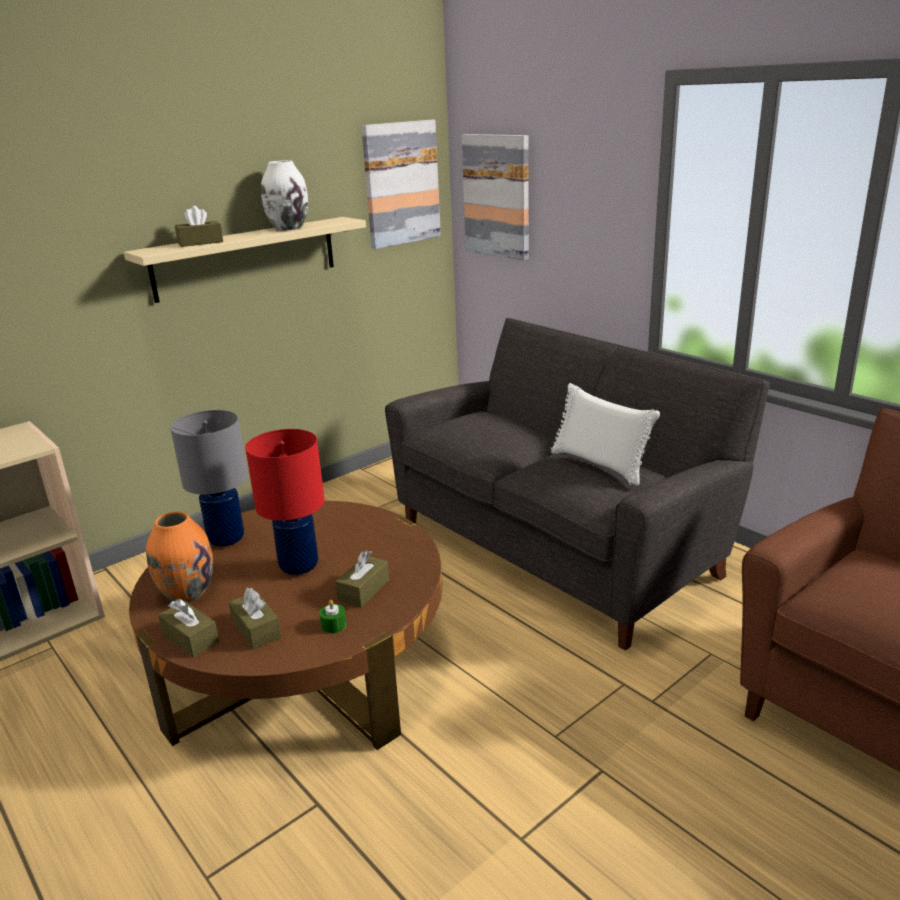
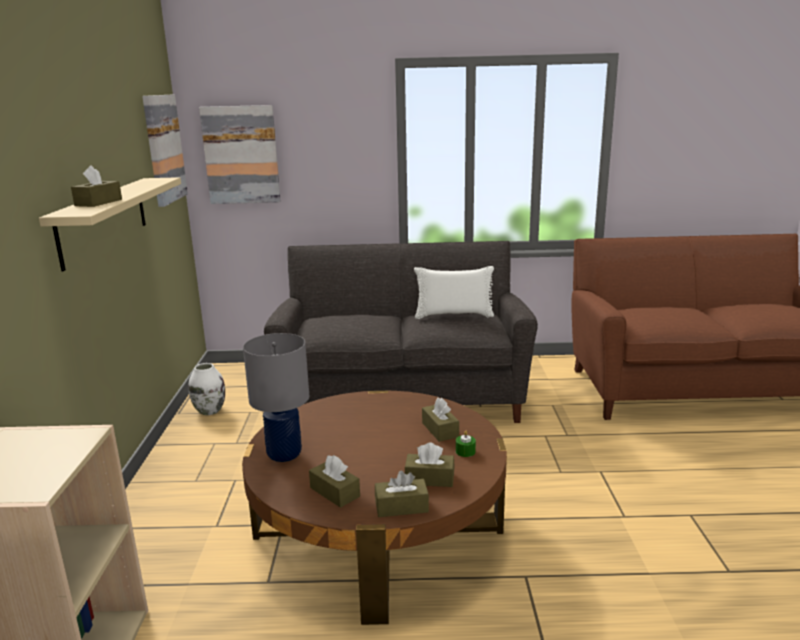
camera: 50 degrees left, 5 degrees down
(187, 593) = (335, 492): orange vase -> brown tissue box
(288, 228) = (135, 187): white vase -> white vase (209, 410)
(298, 568) = (375, 441): red table lamp -> none

